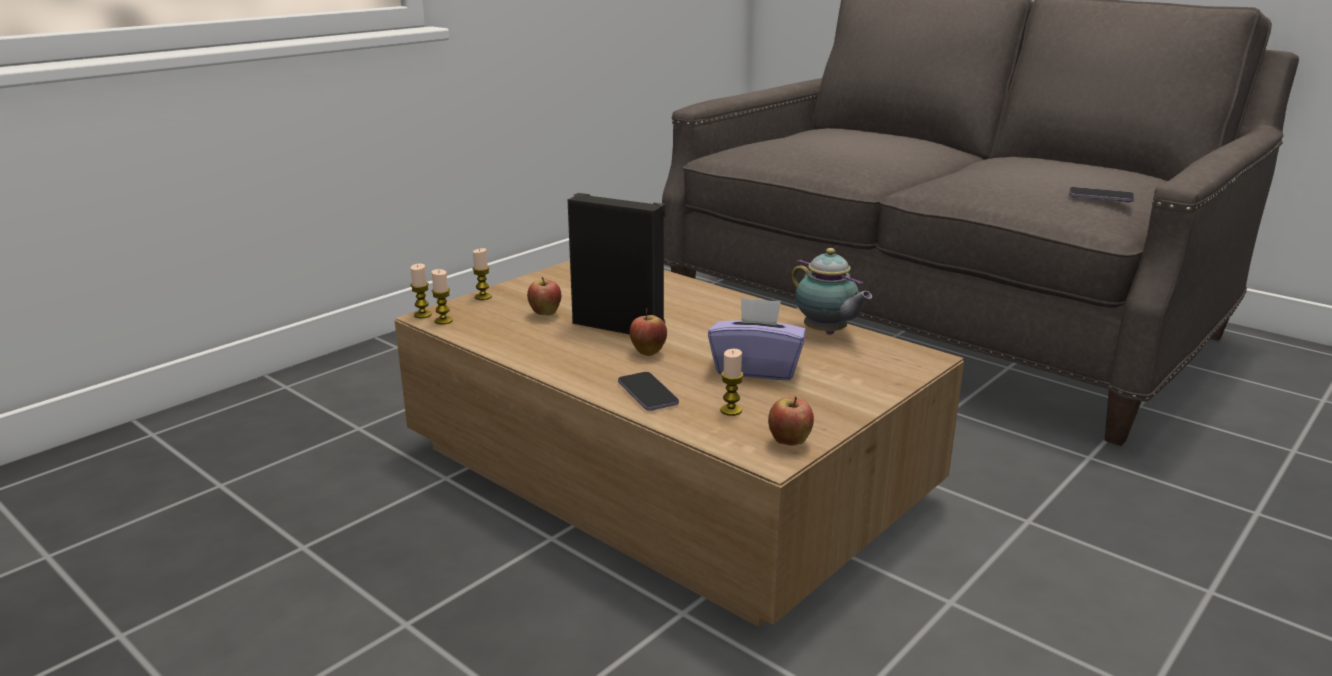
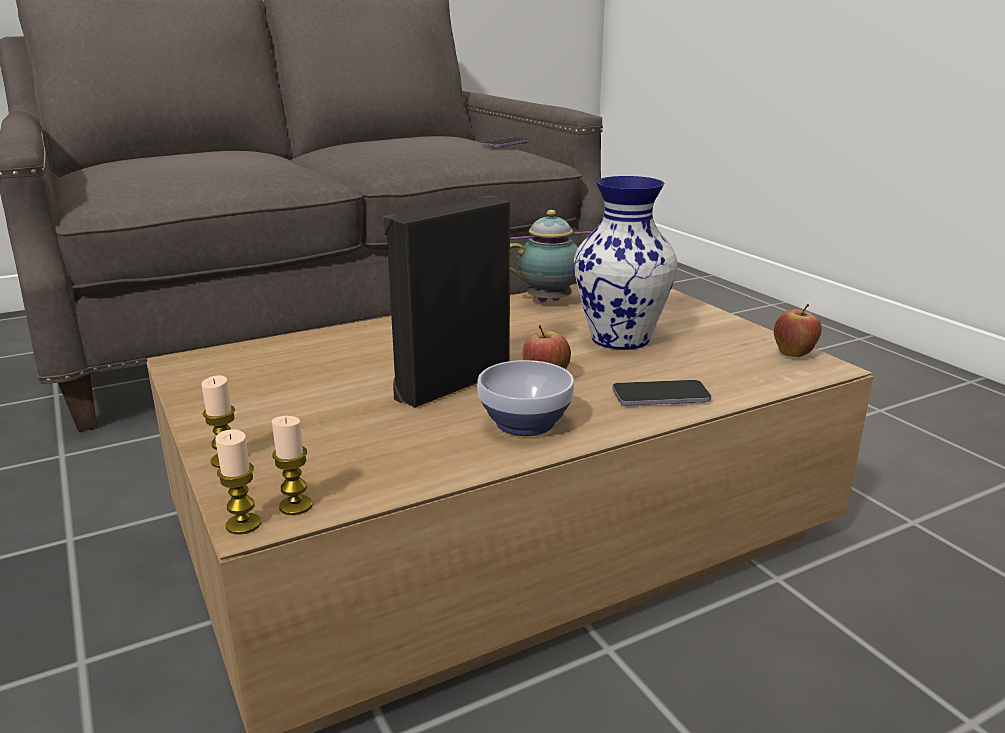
camera: 70 degrees left, 0 degrees up
(545, 315) = (359, 422): apple -> none
(572, 357) = (527, 423): none -> bowl
(731, 410) = (717, 365): candle -> none
(756, 369) = (621, 340): purple tissue box -> vase

